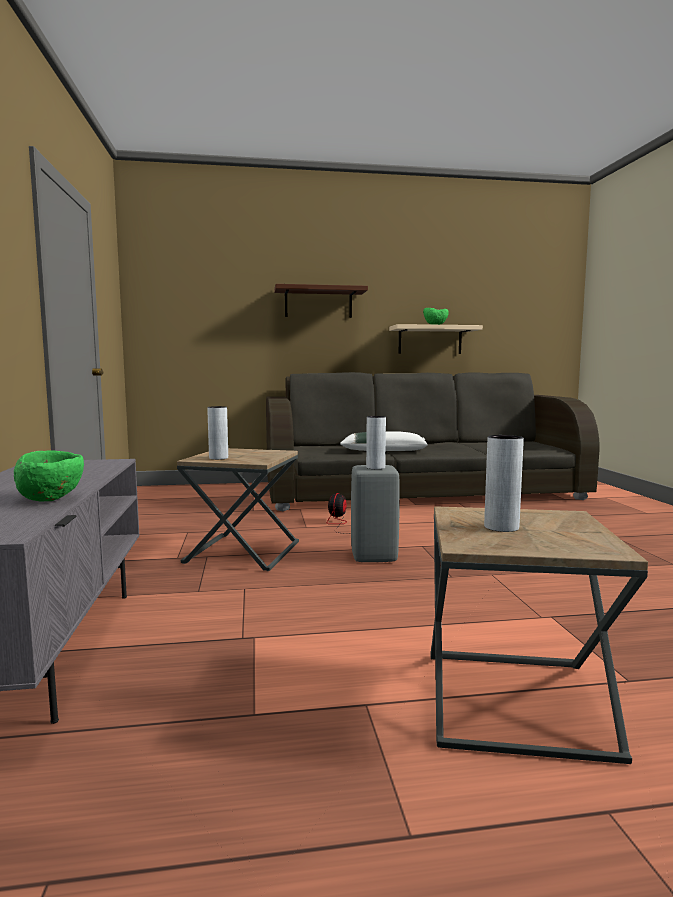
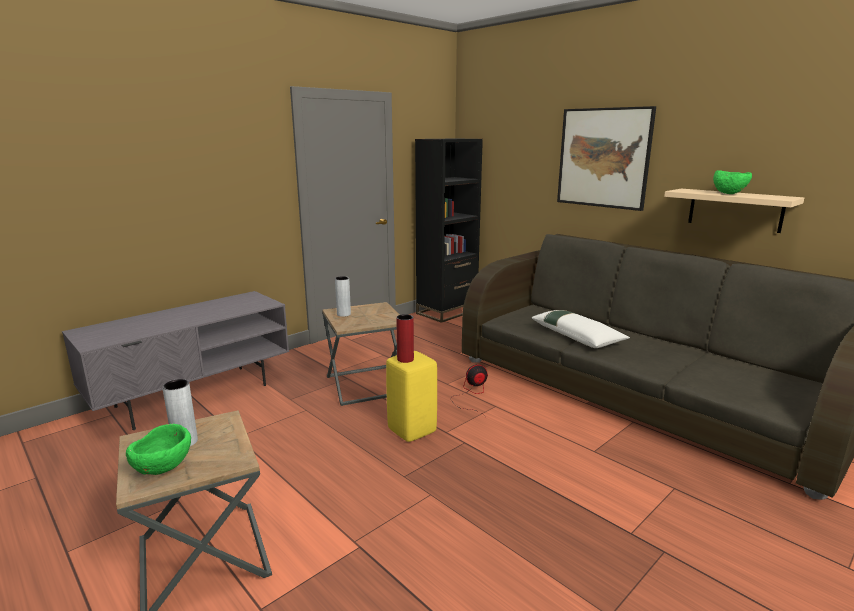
camera: 55 degrees right, 10 degrees up
(52, 499) = (159, 328): green bowl -> green bowl (163, 470)
(152, 493) = (447, 312): none -> black bookcase
(318, 303) = (603, 158): brown shelf -> picture
(374, 556) = (413, 431): grey stool -> yellow stool
(375, 467) = (405, 359): grey vase -> red vase

